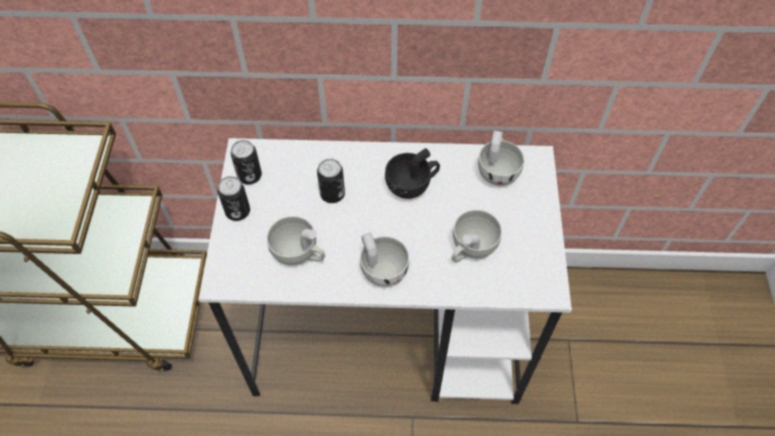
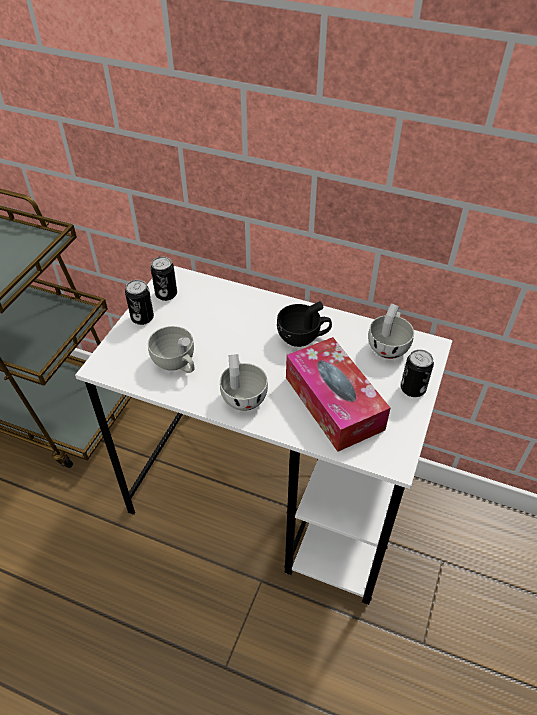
camera: 20 degrees right, 10 degrees down
(332, 194) = (228, 326): can -> can (413, 389)
(470, 248) = (333, 403): white cup -> tissue box

